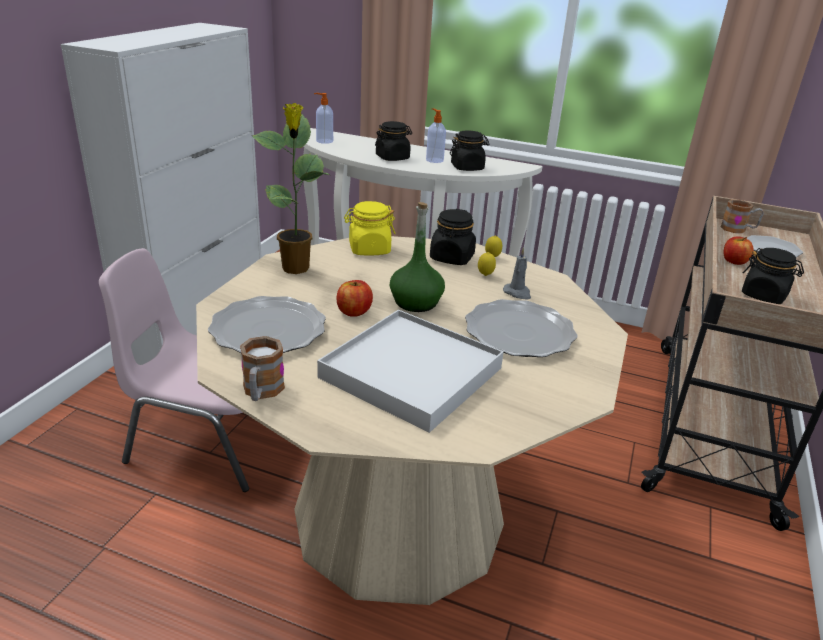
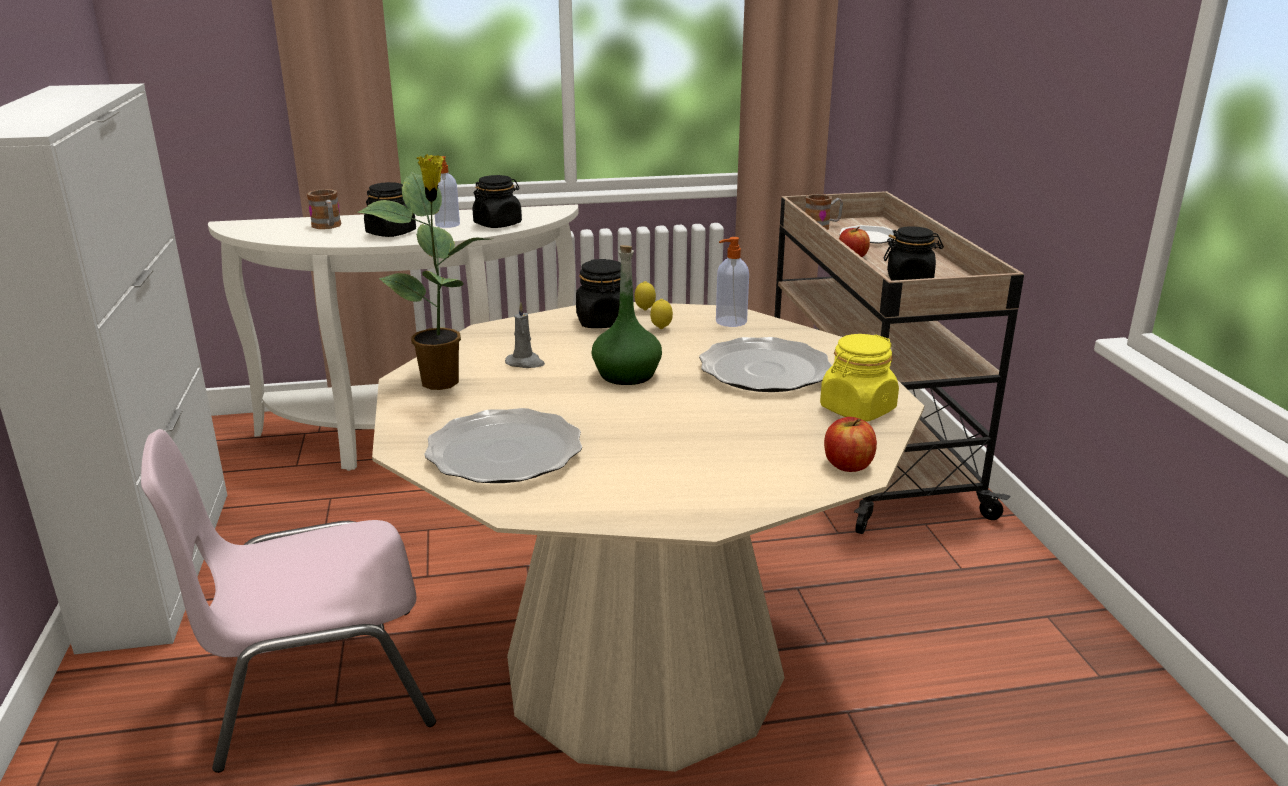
camera: 30 degrees left, 5 degrees down
(261, 392) = (588, 511): mug -> mug (328, 226)
(324, 141) = (269, 233): soap dispenser -> soap dispenser (730, 322)
(354, 312) = (574, 404): apple -> apple (848, 465)
(369, 249) = (499, 339): yellow jar -> yellow jar (857, 409)
(411, 372) = (714, 439): white tray -> none
(517, 293) = (715, 336): grey candle -> grey candle (525, 363)

